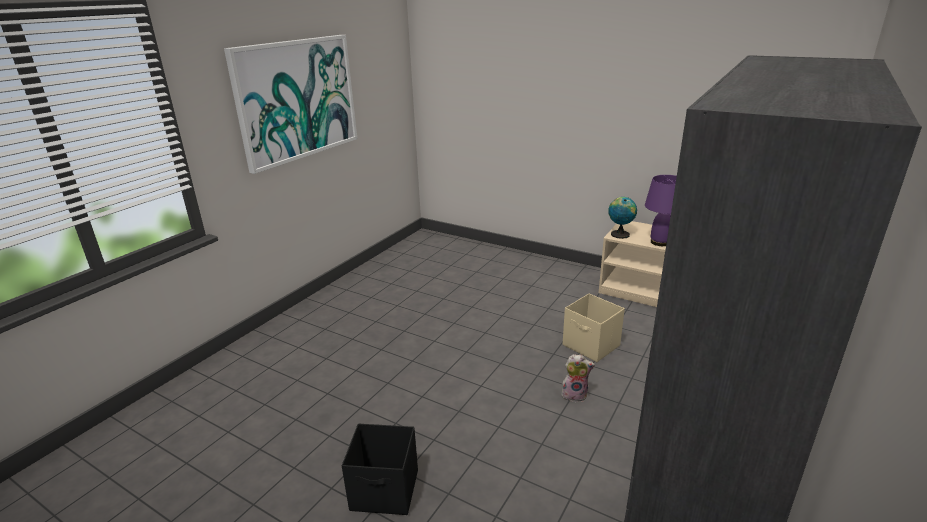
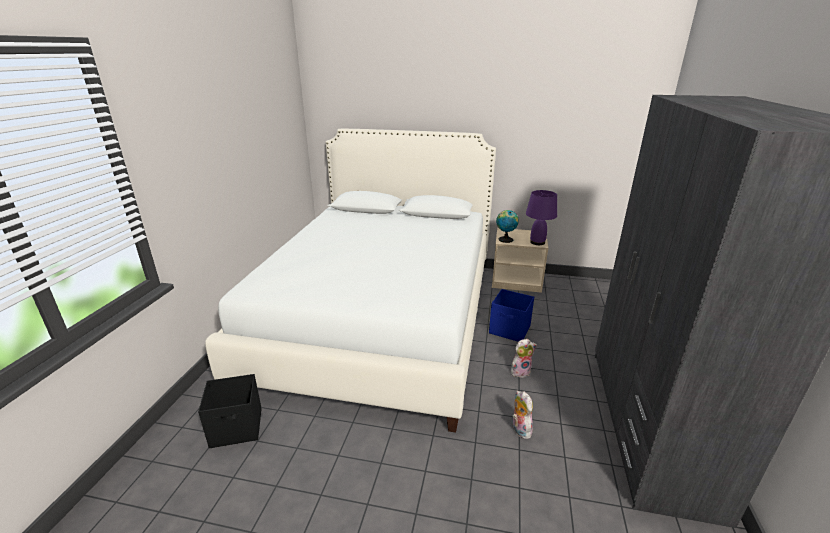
camera: 20 degrees left, 0 degrees up
(297, 99) = (226, 143): picture -> none
(385, 491) = (418, 492): black storage box -> black storage box (237, 428)
(448, 308) = (381, 318): none -> white bed
(533, 457) = (519, 429): none -> plush toy
(591, 346) = (510, 330): beige storage box -> blue storage box

